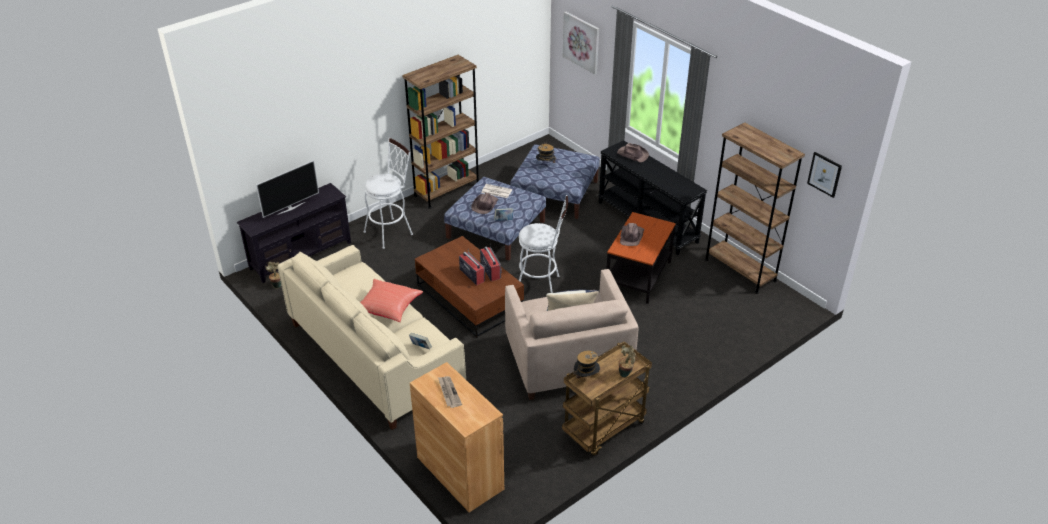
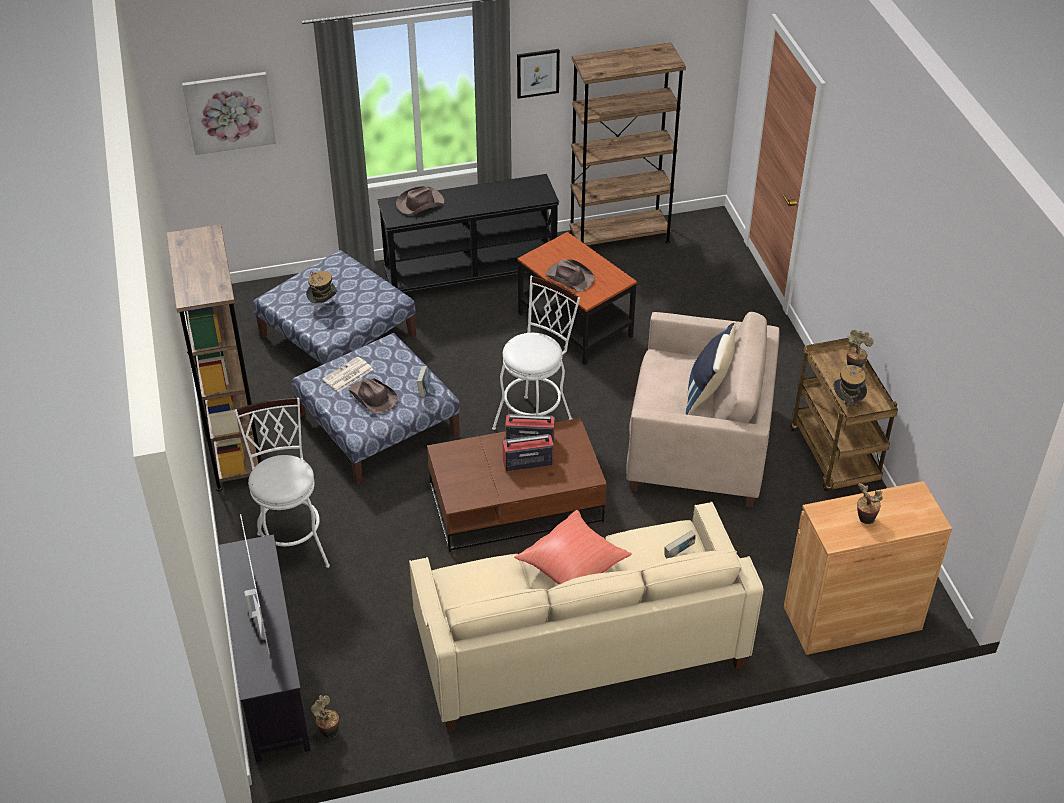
camera: 65 degrees left, 5 degrees up
(449, 392) = (864, 519): newspaper -> potted plant
(824, 174) = (700, 50): picture -> picture (538, 73)

